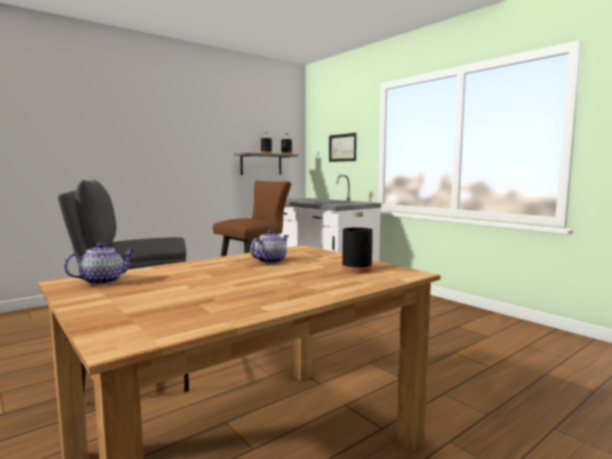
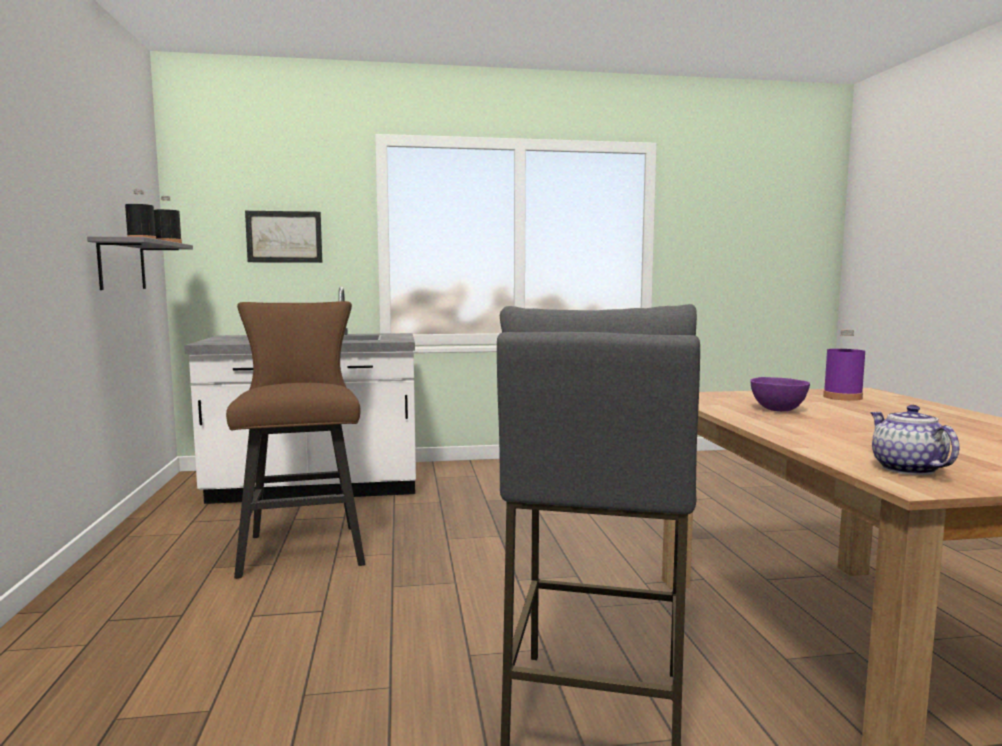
camera: 60 degrees left, 0 degrees up
(270, 261) = (777, 410): teapot -> purple bowl
(356, 269) = (842, 397): black bottle -> purple bottle

